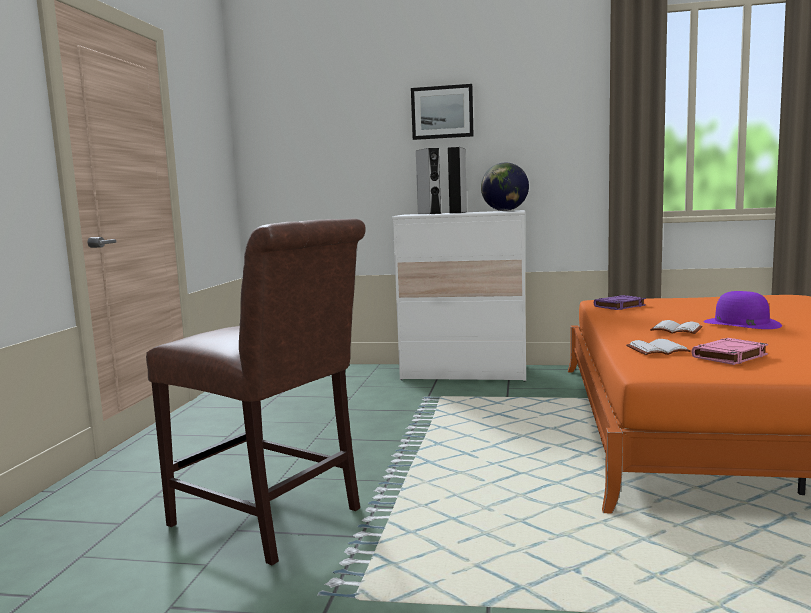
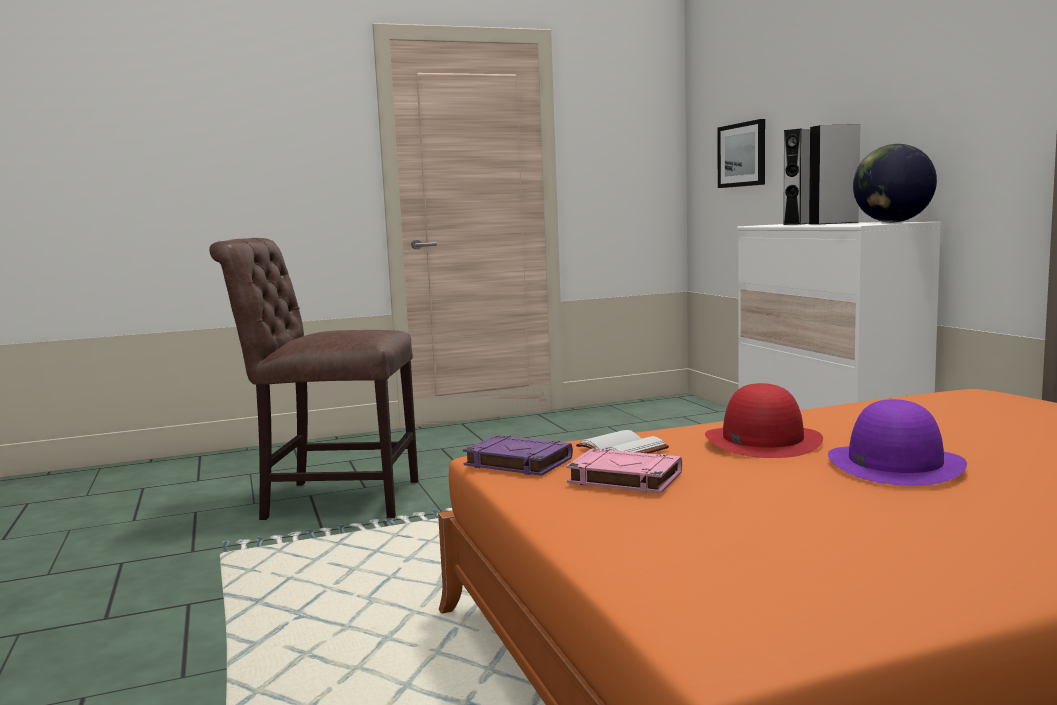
camera: 60 degrees right, 0 degrees up
(272, 520) = (333, 499): brown chair -> brown chair turned 90 degrees clockwise
(442, 112) = (858, 69): picture -> picture (742, 155)
(619, 306) = (939, 404): purple book -> purple book (517, 462)
(675, 330) = (762, 440): white book -> red hat

